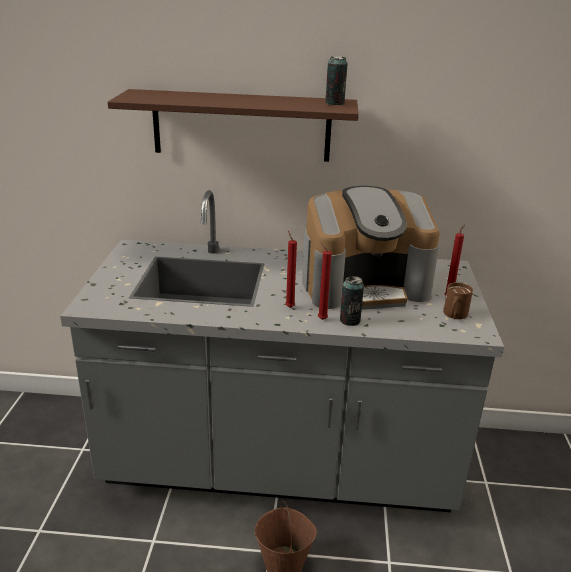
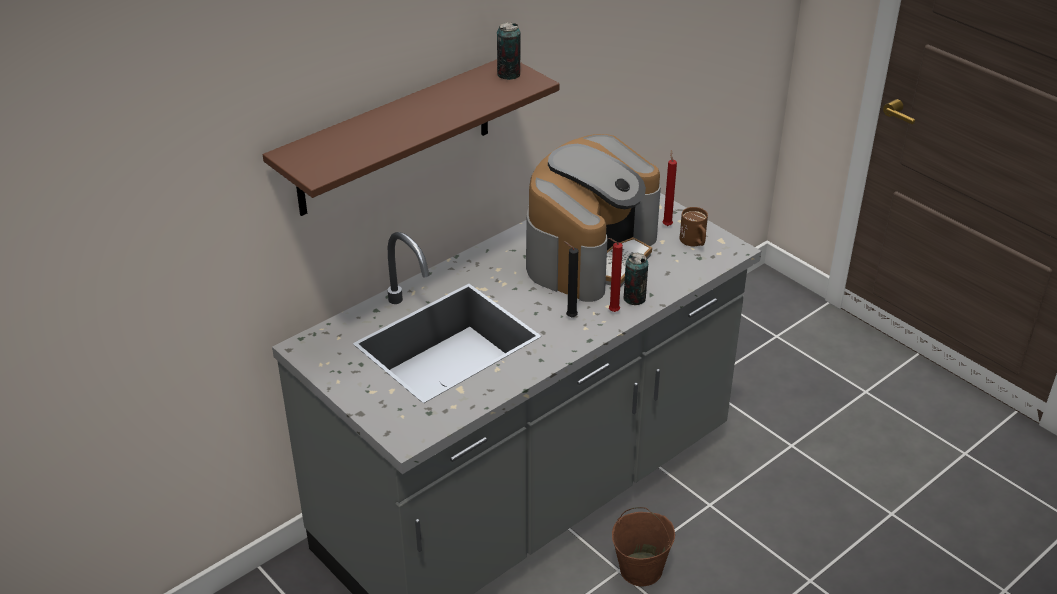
camera: 45 degrees left, 10 degrees up
(289, 307) = (569, 317): red candle -> black candle

